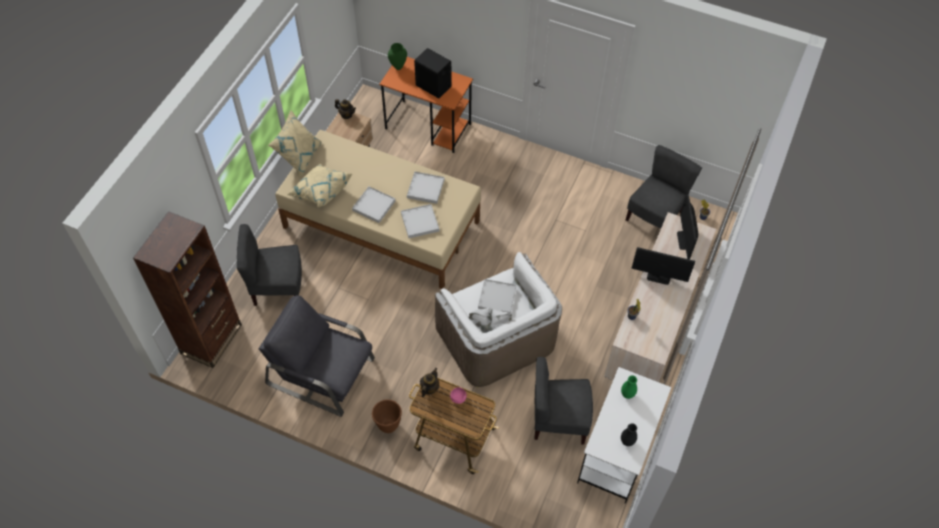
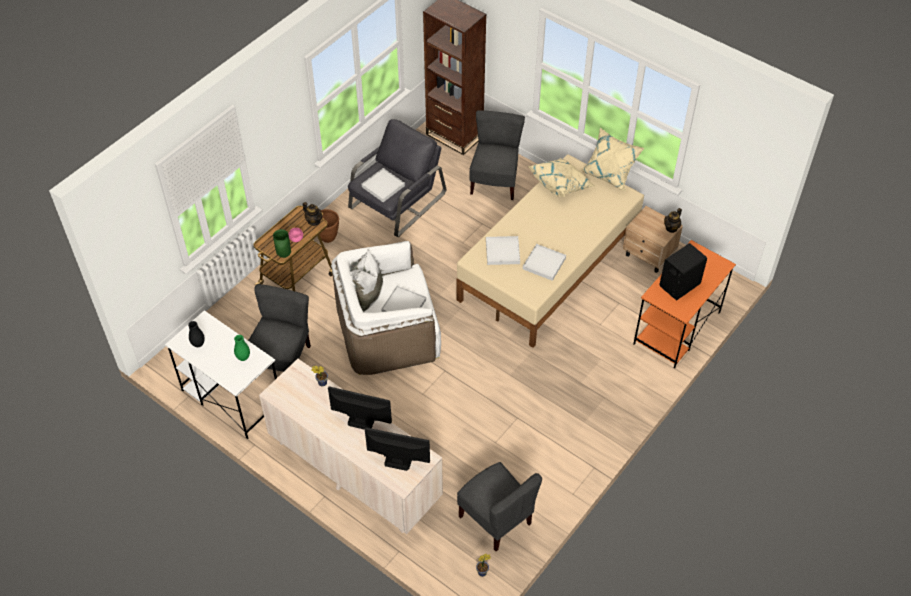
camera: 105 degrees right, 5 degrees down
(374, 205) = (533, 220): white tray -> white tray (383, 186)
(398, 67) = (713, 259): green vase -> green vase (283, 255)
(659, 276) = (361, 421): monitor -> monitor turned 75 degrees clockwise

